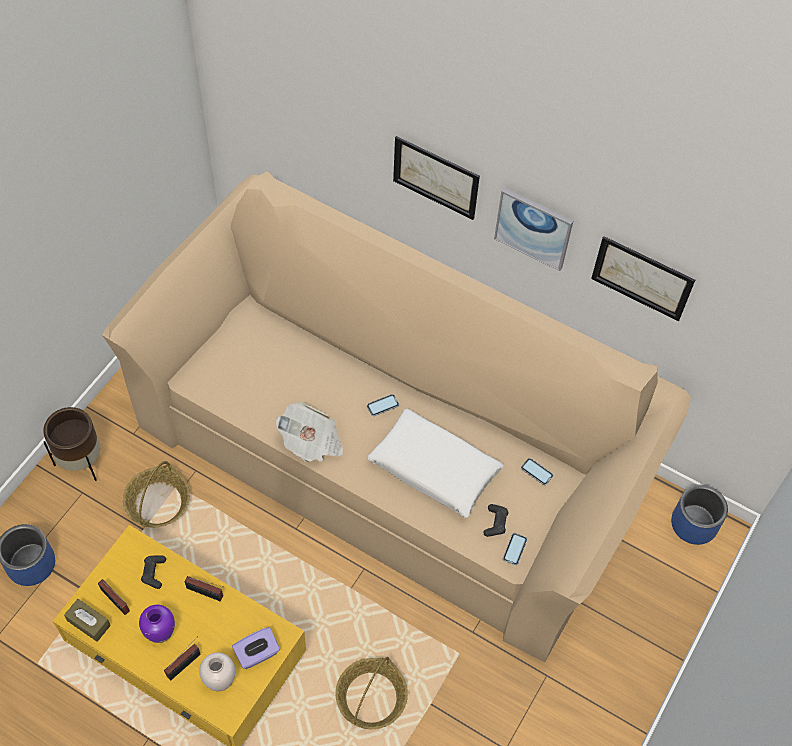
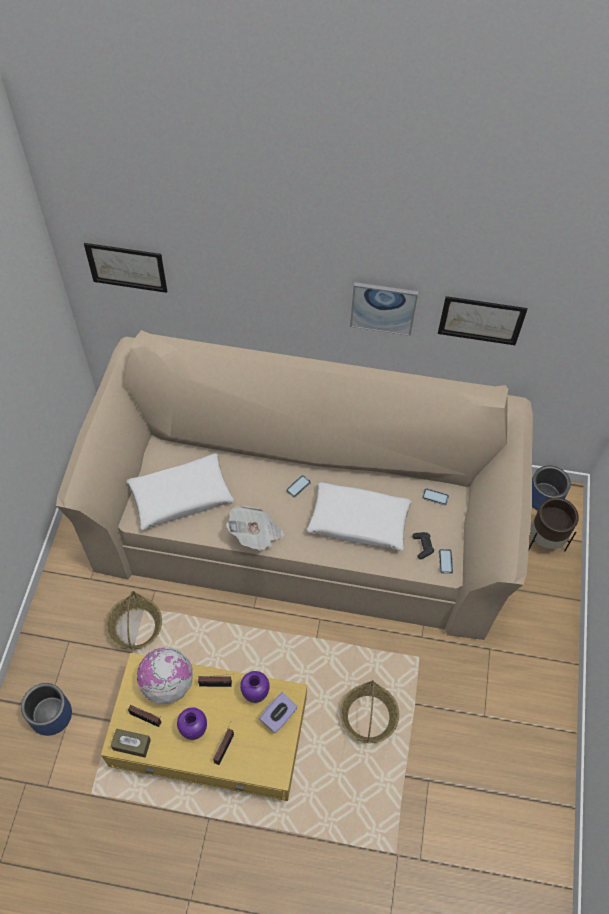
camera: 20 degrees left, 0 degrees up
(81, 461) = (57, 616): brown planter -> brown planter (544, 541)
(154, 573) = (167, 684): black game controller -> globe
(219, 680) = (258, 749): white vase -> none
(243, 618) = (255, 693): none -> purple vase
(249, 372) = (181, 496): none -> white pillow
(435, 177) = (291, 291): picture -> picture (126, 267)

